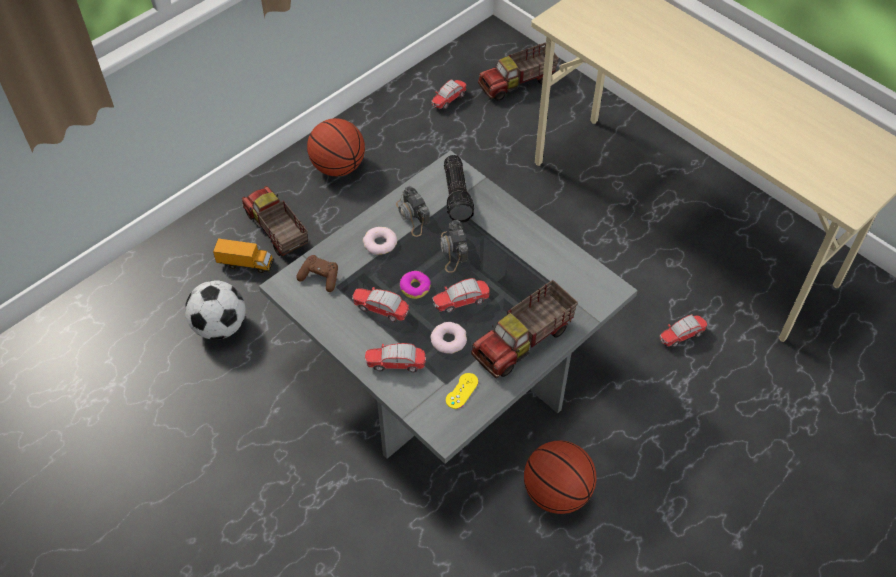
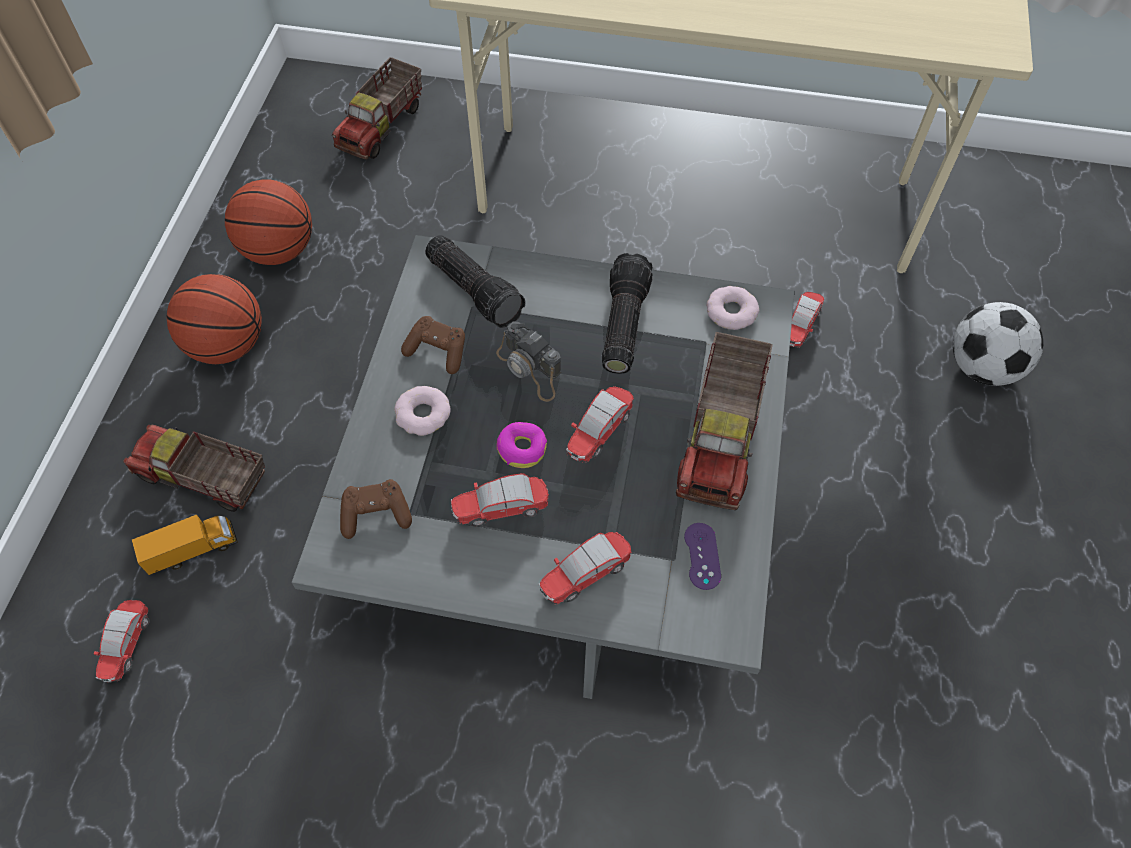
camera: 35 degrees left, 5 degrees up
(220, 326) = (221, 663): football -> football (982, 367)
(412, 216) = (438, 351): camera -> brown game controller
(448, 340) = (626, 495): donut -> donut (731, 311)
(449, 100) = (312, 186): toy car -> toy car (128, 644)
(462, 391) = (702, 556): yellow game controller -> purple game controller
(521, 254) = (622, 324): none -> flashlight
(556, 492) = (821, 602): basketball -> basketball (279, 250)

